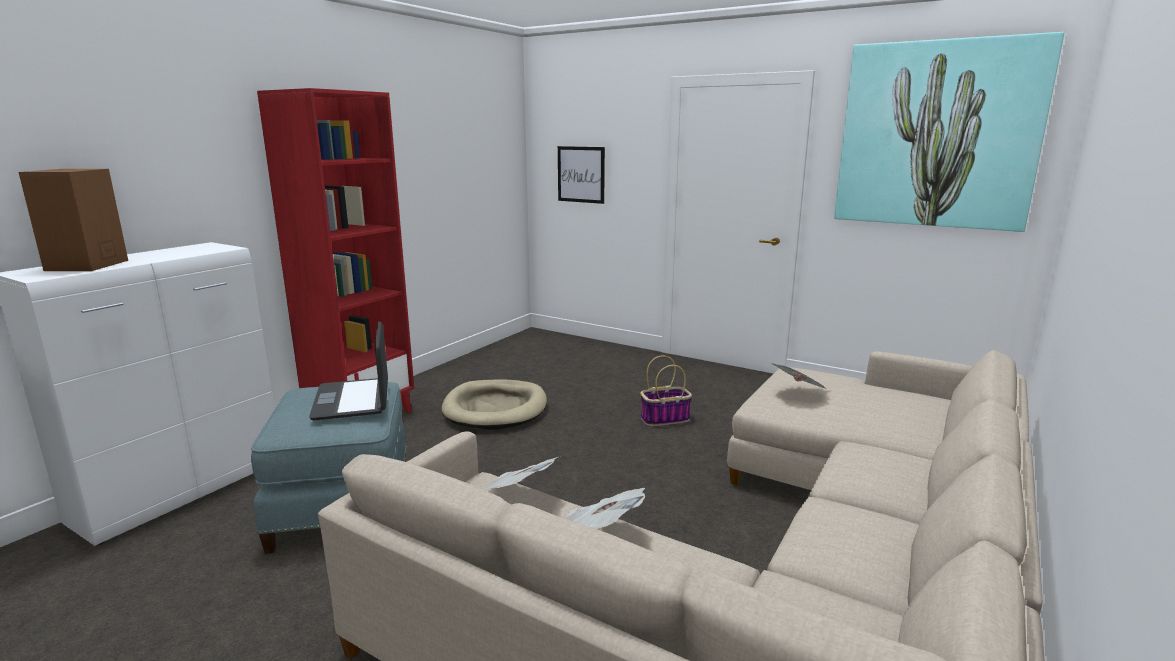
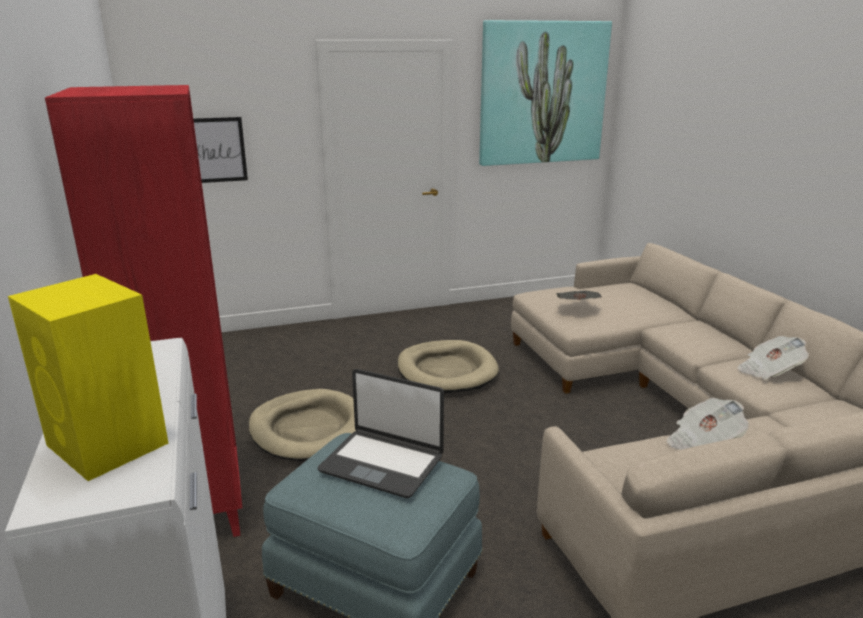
camera: 50 degrees left, 5 degrees up
(86, 266) = (109, 445): brown speaker -> yellow speaker
(519, 494) = (625, 452): newspaper -> newspaper (768, 371)
(665, 419) = (446, 371): basket -> beige dog bed

